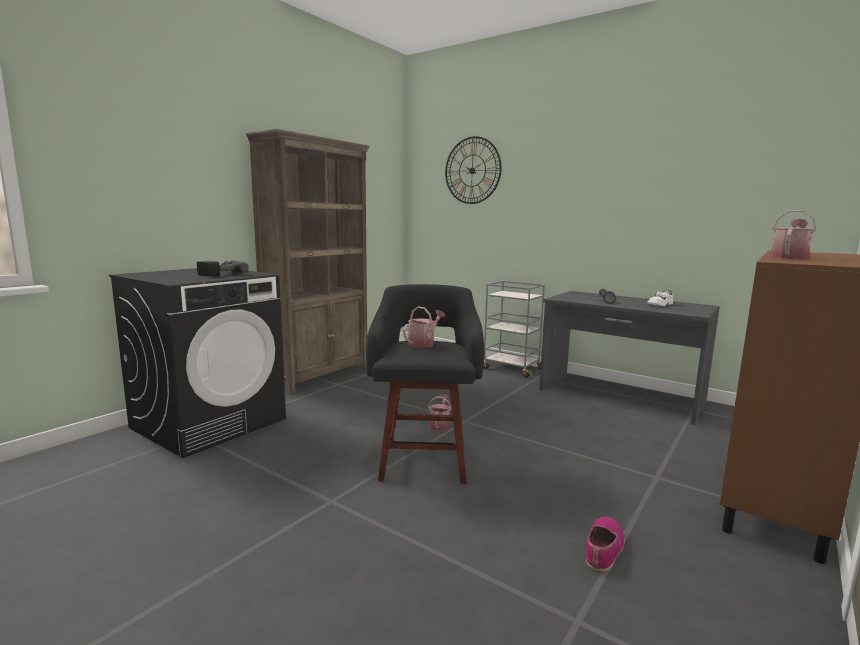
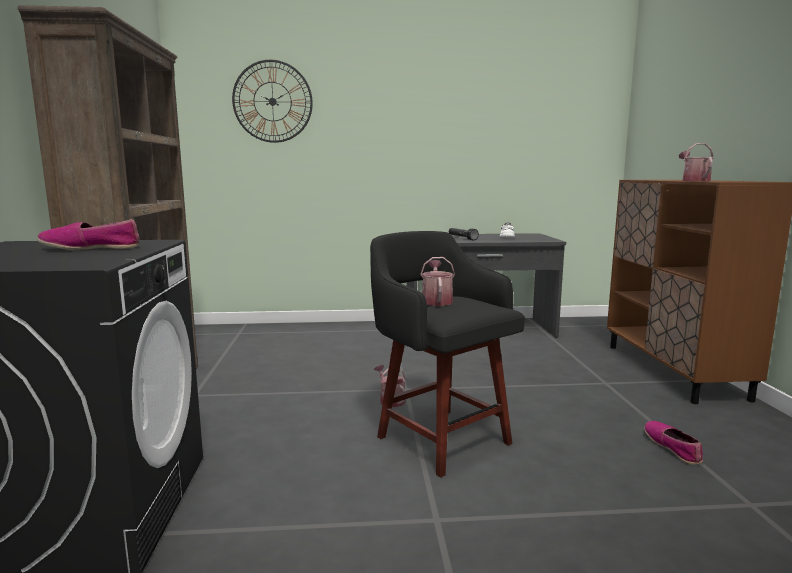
camera: 40 degrees left, 0 degrees up
(219, 274) = (91, 248): power drill -> shoe
(511, 368) = (355, 328): grey cart -> none

